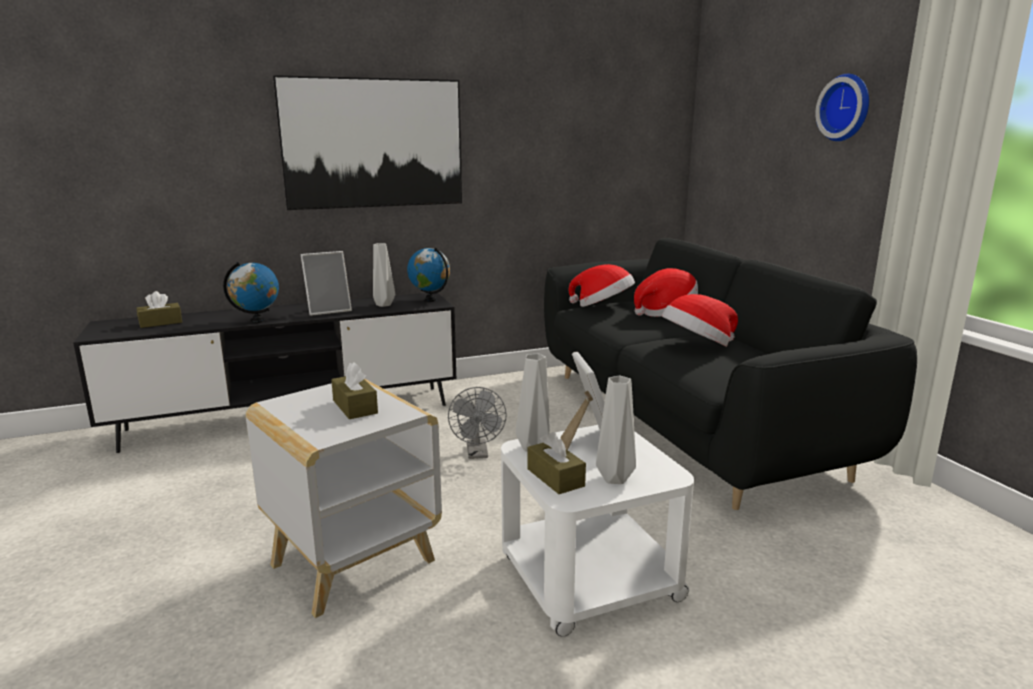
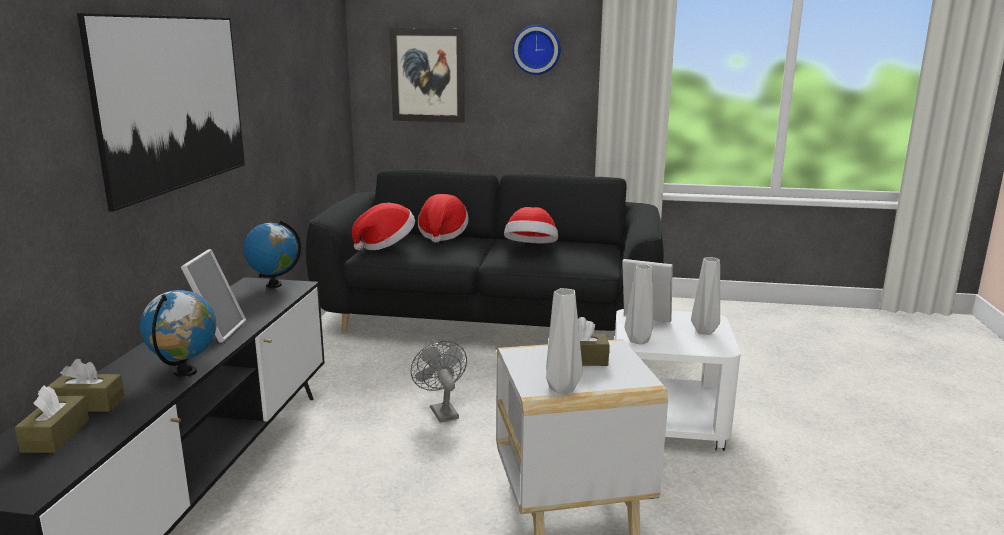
camera: 60 degrees left, 0 degrees up
(383, 305) = (248, 305): grey vase -> grey vase (560, 389)
(478, 454) = (441, 411): grey fan -> grey fan turned 135 degrees counterclockwise
(555, 477) = (690, 346): brown tissue box -> brown tissue box (88, 404)
(744, 142) = (428, 75): none -> picture

